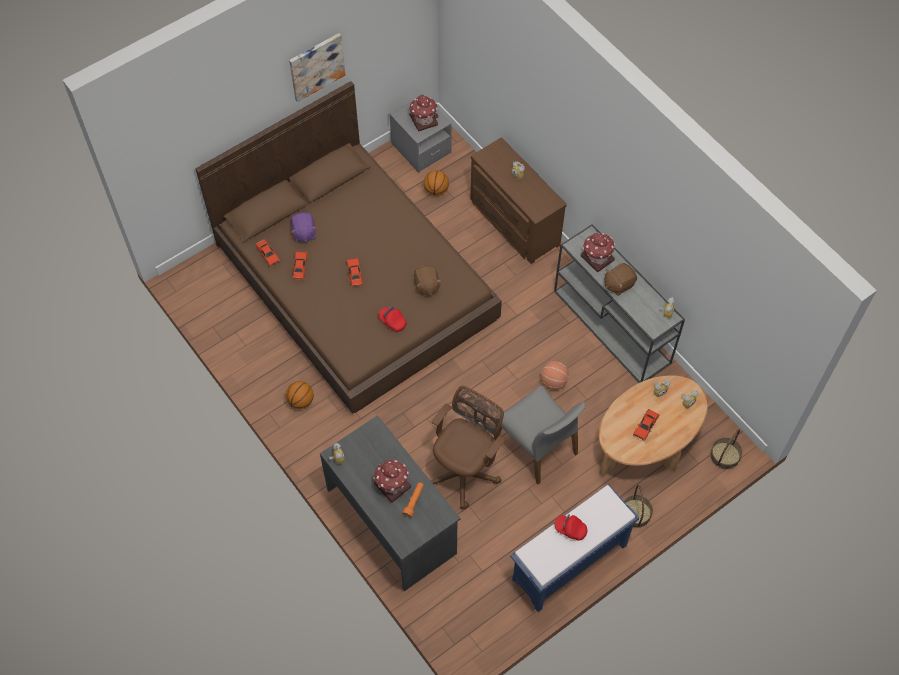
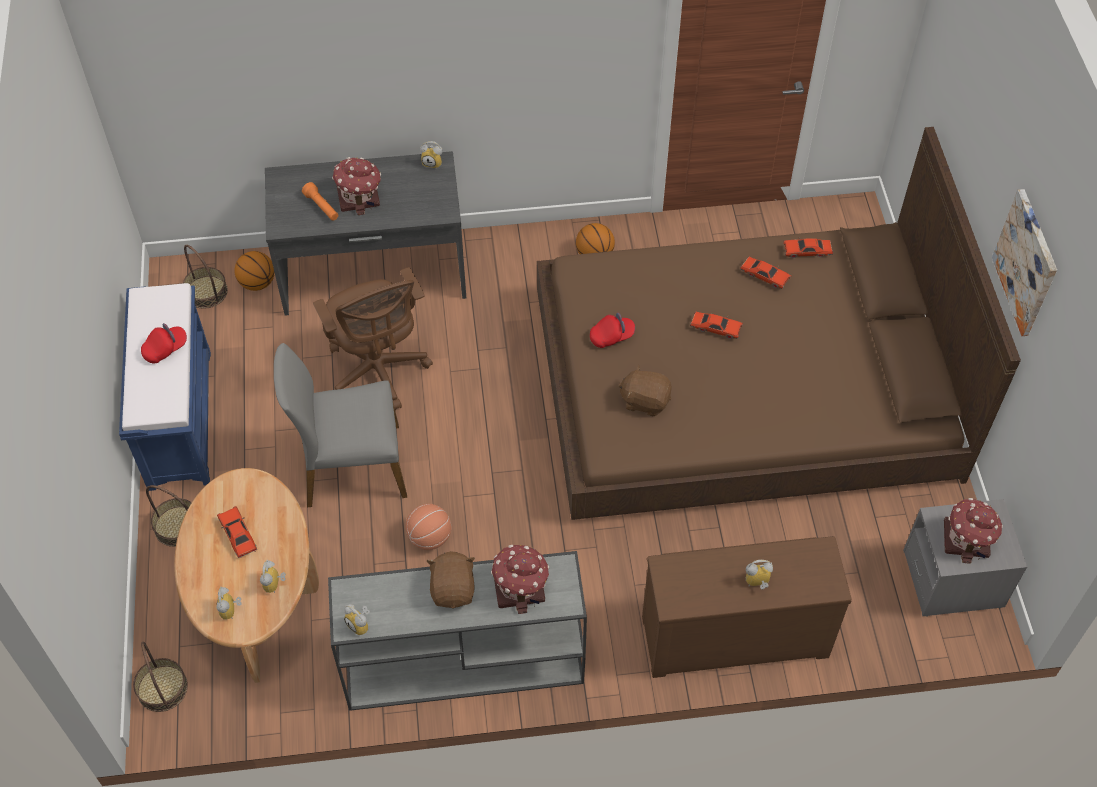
camera: 120 degrees right, 5 degrees down
(304, 233) = (822, 303): purple plush toy -> none
(436, 190) = (855, 559): basketball -> basketball (257, 283)
(468, 615) = (206, 292): none -> basket

